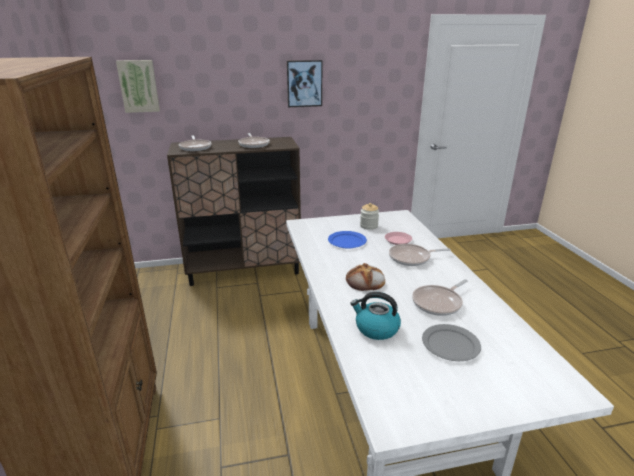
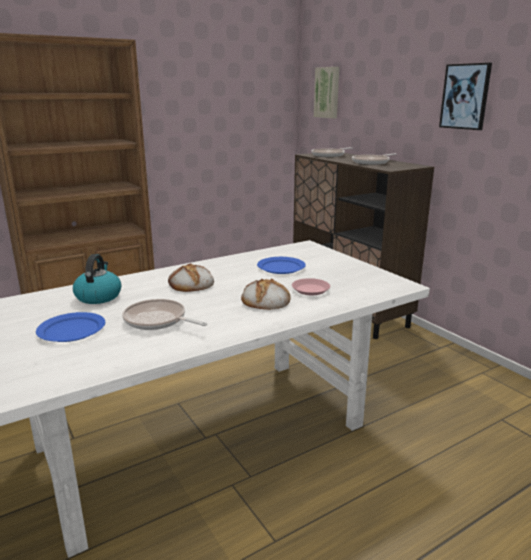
camera: 70 degrees right, 5 degrees down
(369, 226) = (338, 272): jar -> none
(412, 258) = (265, 300): frying pan -> bread
(450, 345) = (71, 330): grey plate -> blue plate

